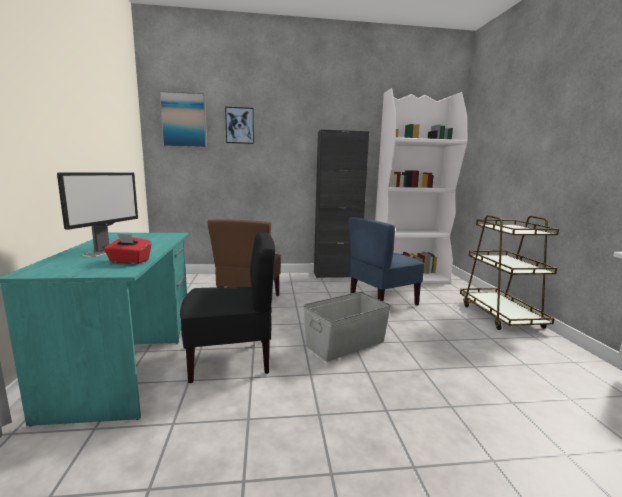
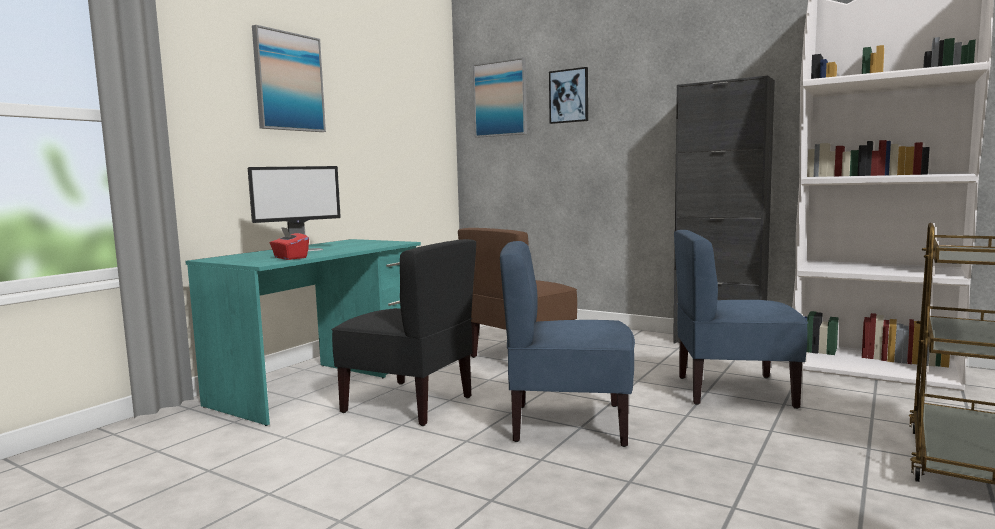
camera: 40 degrees right, 5 degrees down
(43, 82) = (288, 82): none -> picture
(344, 343) = (568, 424): grey storage box -> blue chair

